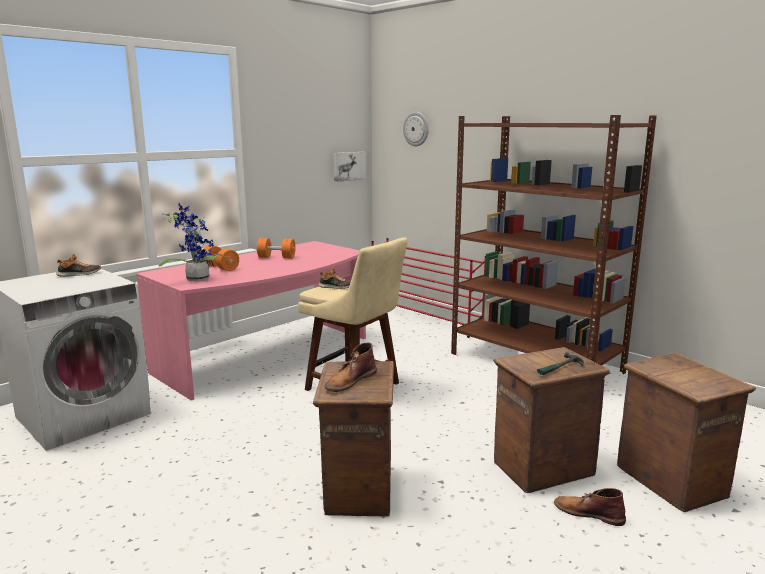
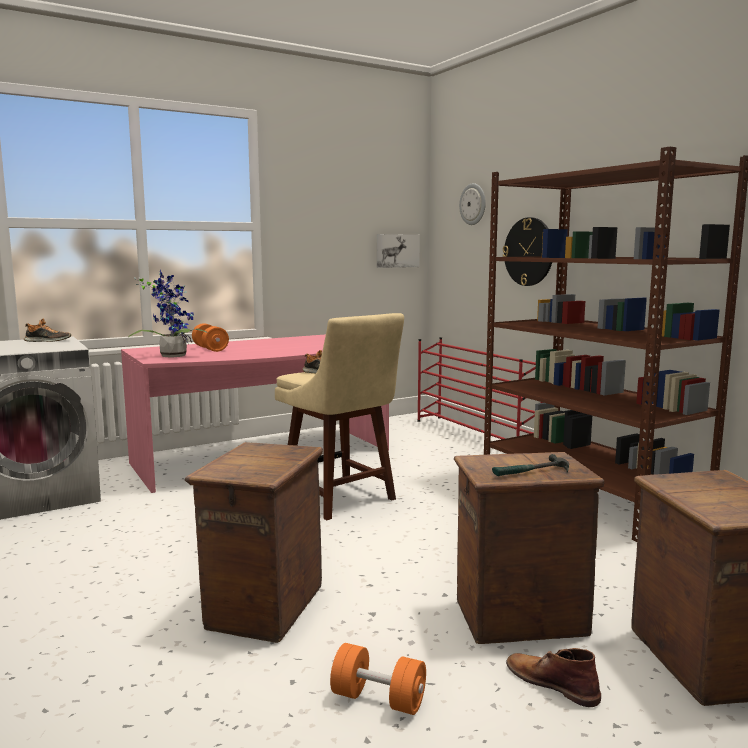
camera: 15 degrees right, 5 degrees down
(276, 257) = (282, 343): orange dumbbell -> orange dumbbell (378, 699)
(350, 381) = (248, 461): brown boot -> none
(470, 172) = (529, 251): none -> wall clock

